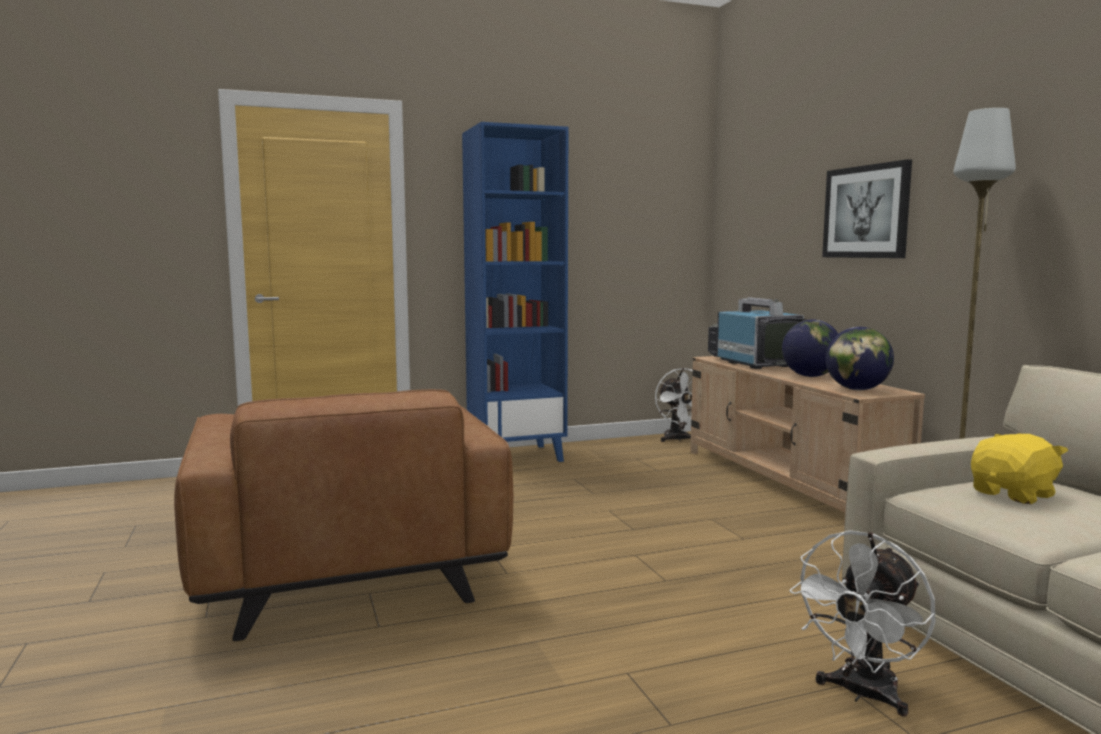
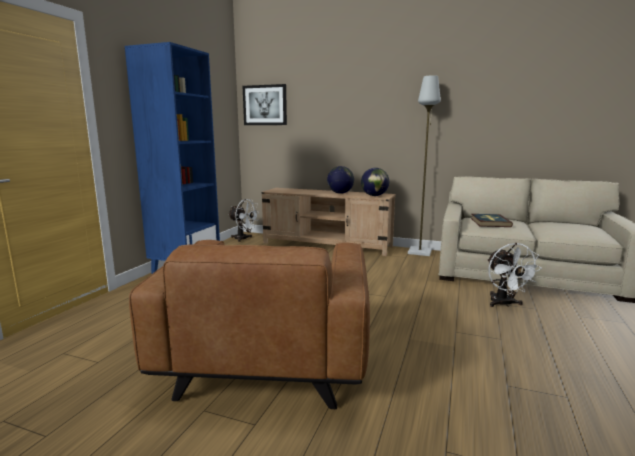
camera: 50 degrees left, 5 degrees up
(347, 575) = (268, 360): brown armchair -> brown armchair turned 75 degrees clockwise
(754, 363) = (299, 191): television -> none
(866, 212) = (355, 115): picture -> picture (265, 105)
(1014, 494) = (490, 222): yellow plush toy -> book

